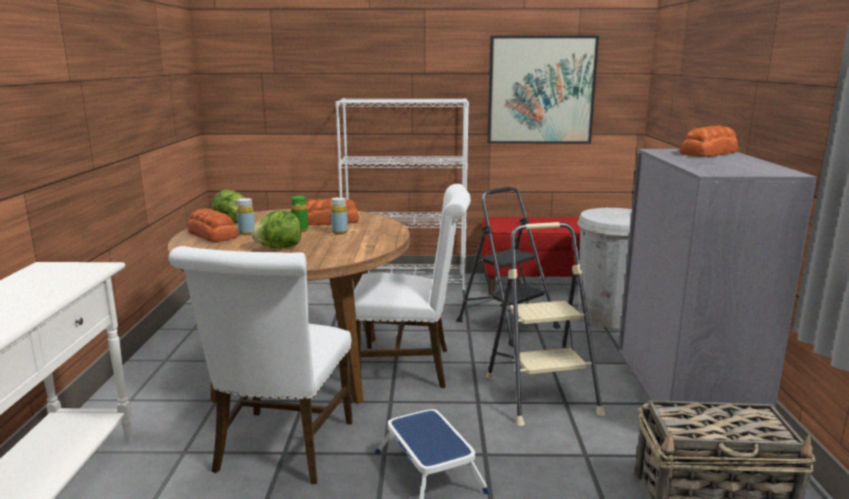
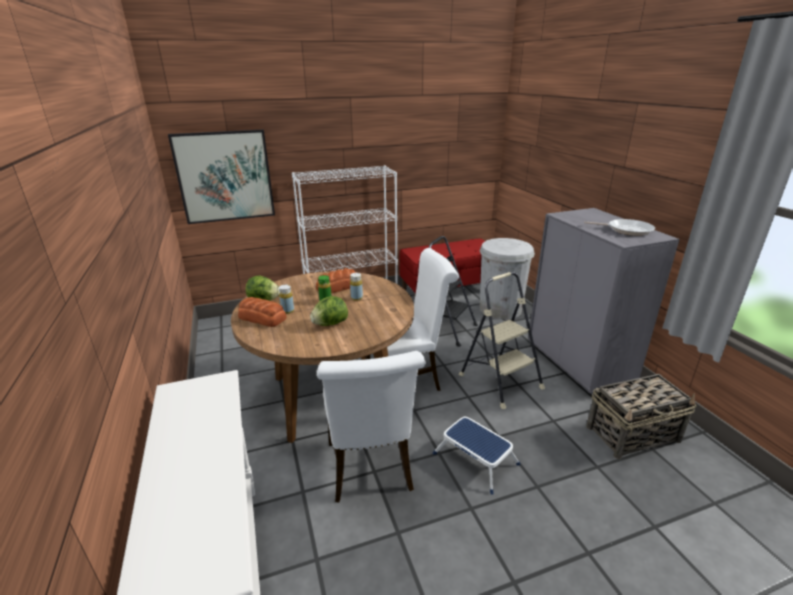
camera: 20 degrees left, 10 degrees up
(541, 90) = (435, 155): picture -> picture (225, 176)
(709, 153) = (593, 215): bread -> none
(738, 165) = (626, 230): none -> frying pan

